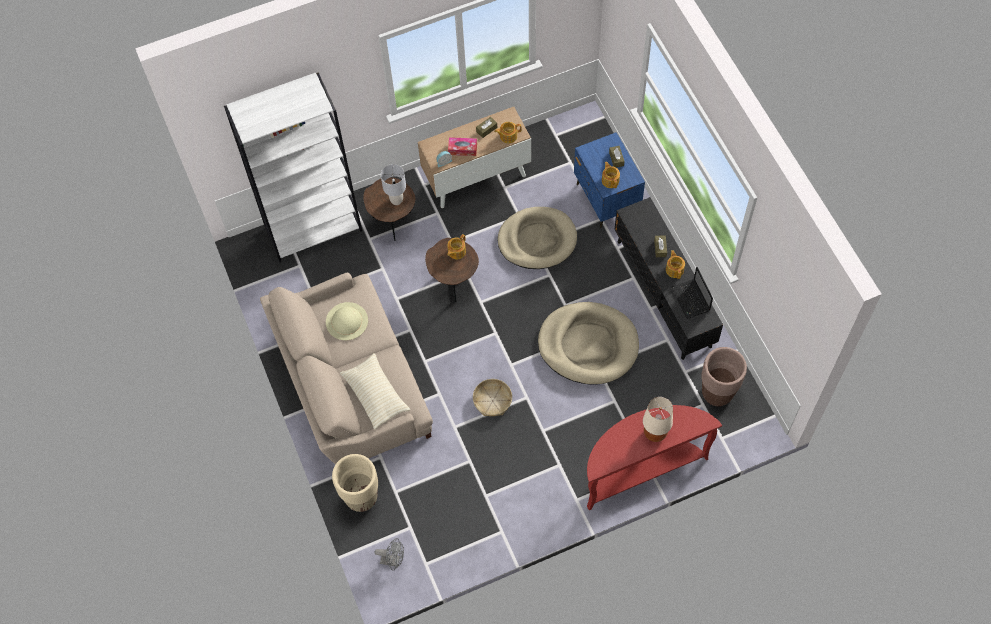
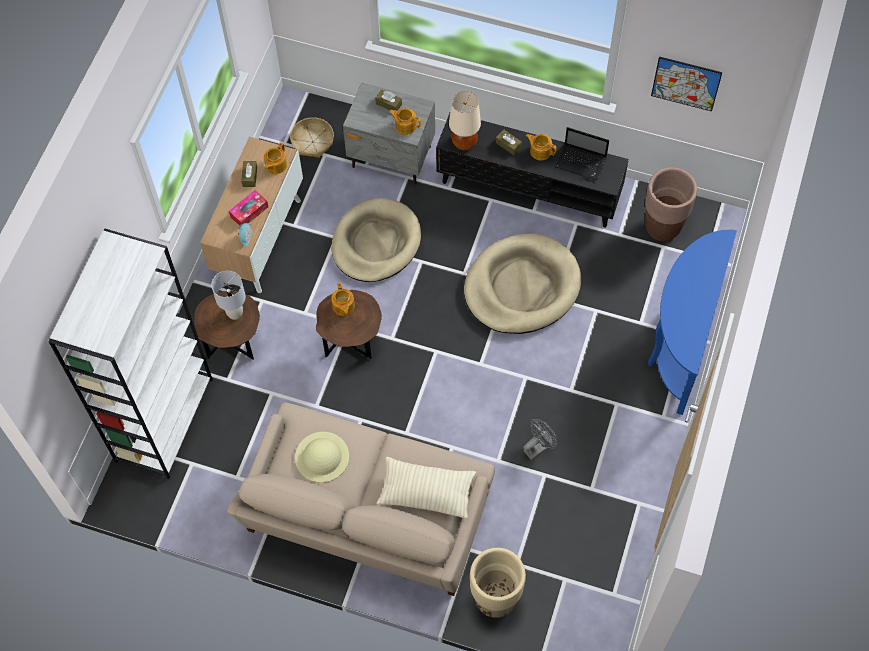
camera: 50 degrees left, 0 degrees up
(393, 560) = (585, 620): grey fan -> grey fan (538, 447)
(492, 401) = (502, 407): basket -> basket (313, 142)
(606, 199) = (392, 157): blue nightstand -> grey nightstand
(640, 469) = (679, 342): red console table -> blue console table
(655, 433) = (698, 286): beige table lamp -> beige table lamp (464, 143)
(771, 298) = (686, 83): none -> picture

